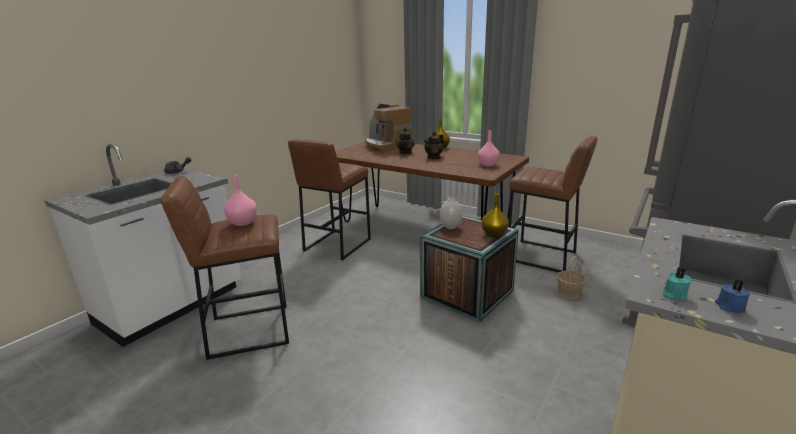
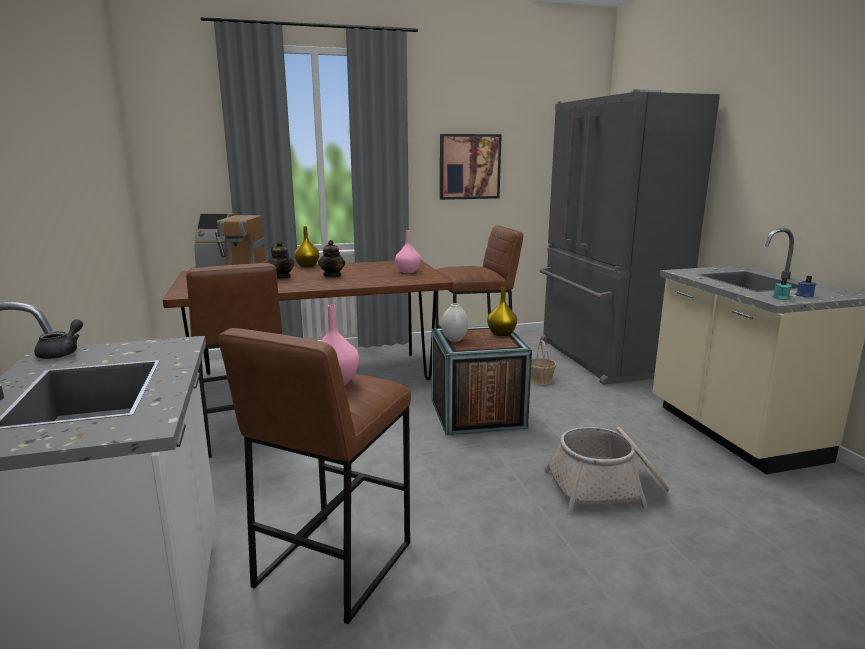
camera: 50 degrees left, 5 degrees down
(445, 395) = (606, 488): none -> basket
(599, 75) = (469, 166): none -> picture

